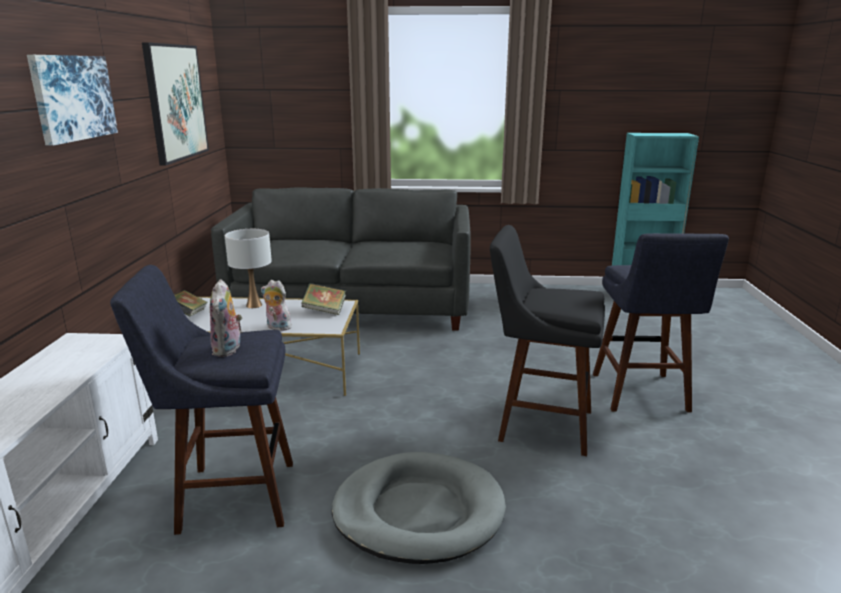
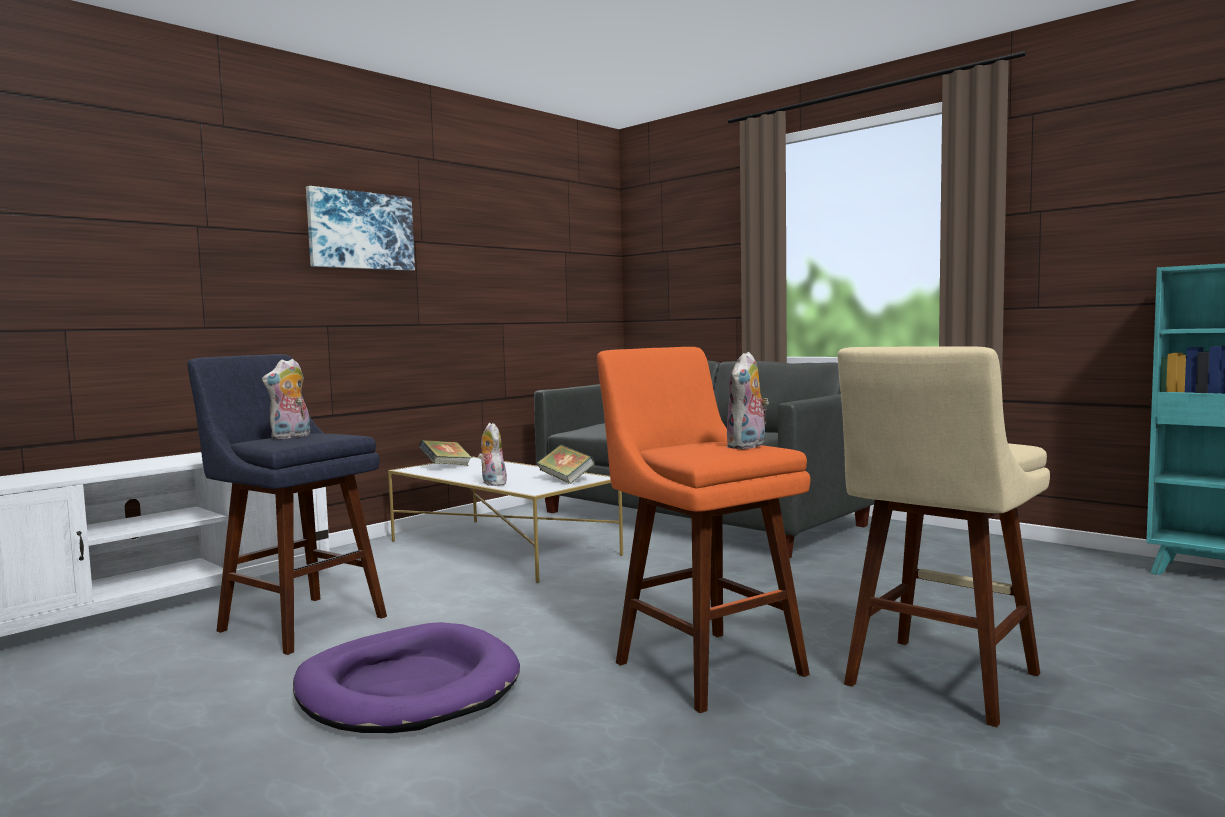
camera: 40 degrees right, 15 degrees down
(175, 102) = (530, 257): picture -> none
(254, 305) = (514, 468): white table lamp -> none
(418, 511) = (407, 687): grey dog bed -> purple dog bed
(538, 424) = (702, 664): black stool -> orange stool
(580, 295) = (747, 446): none -> plush toy
(641, 395) = (937, 683): blue stool -> beige stool

